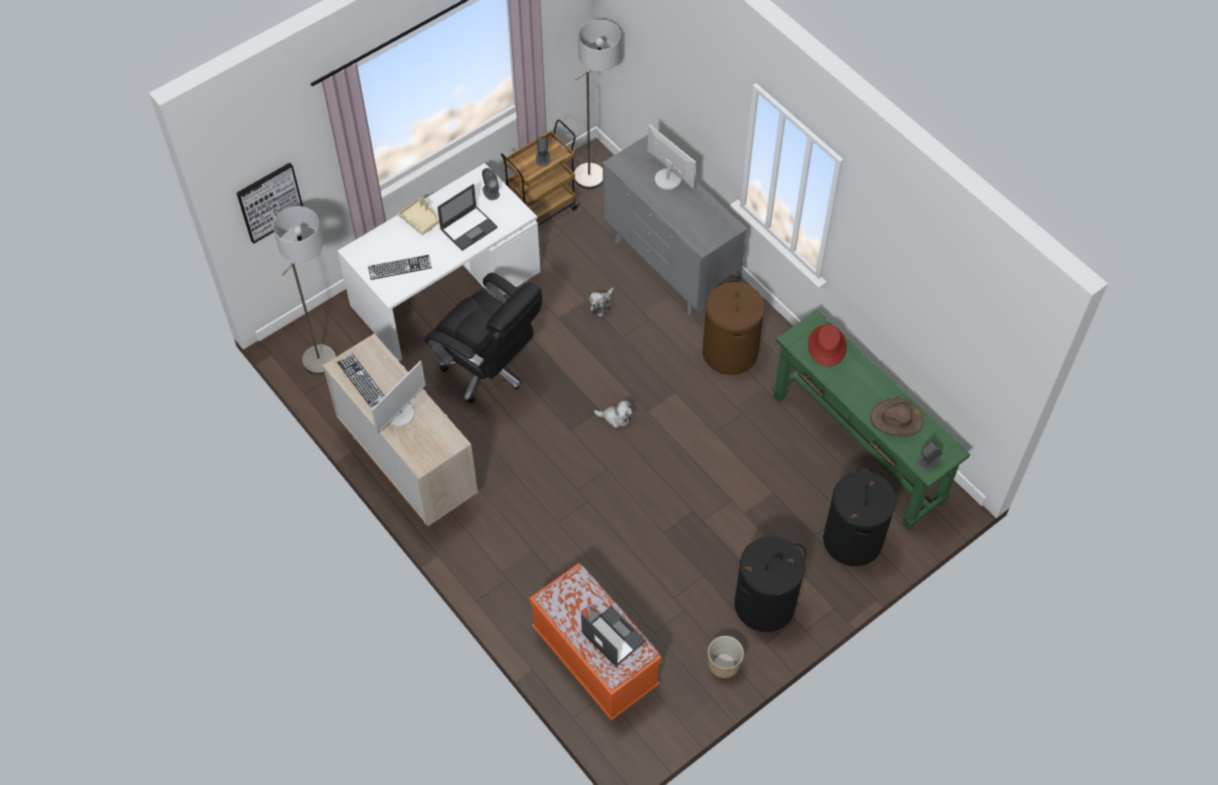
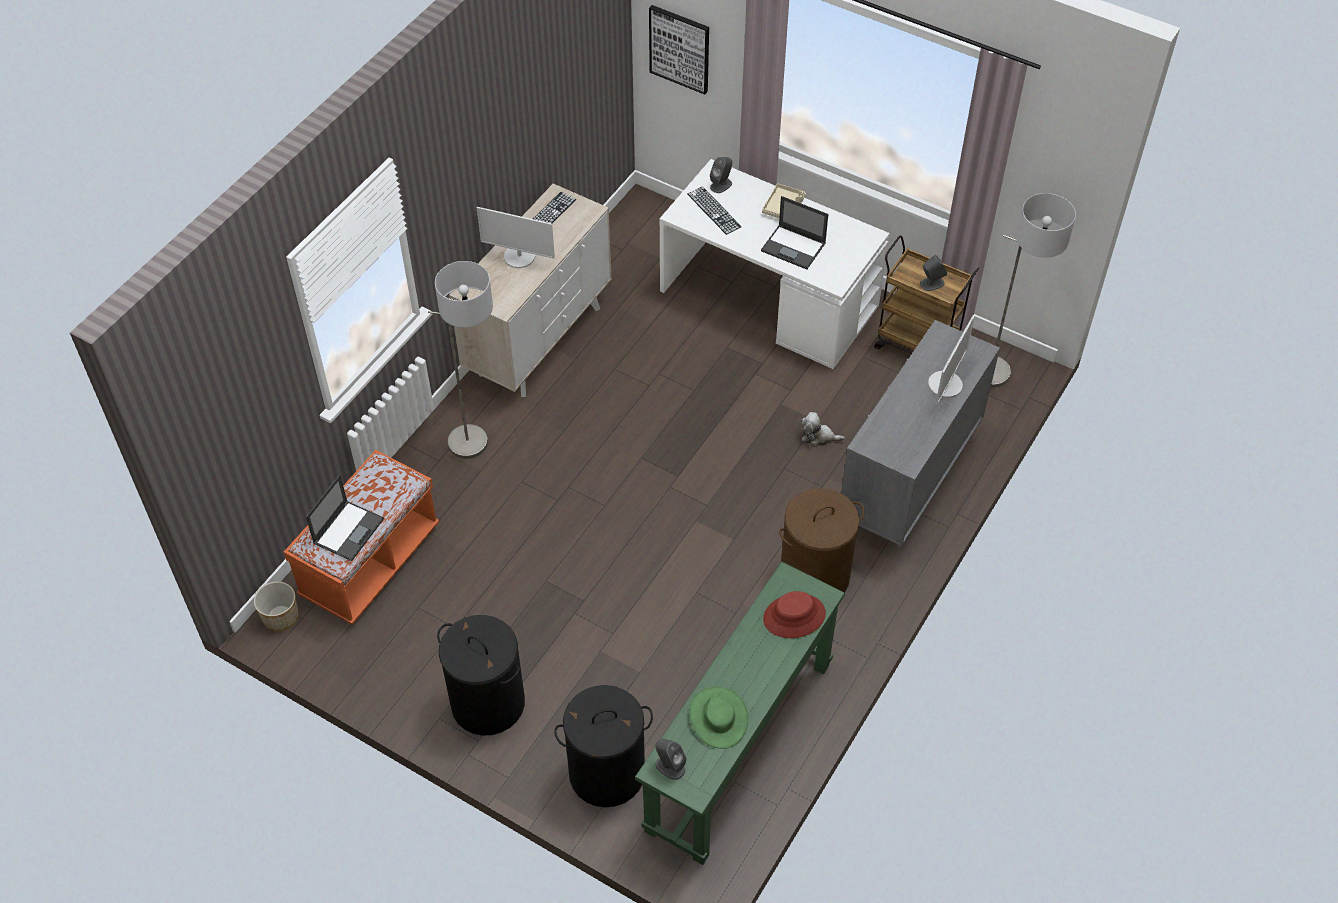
camera: 70 degrees right, 5 degrees down
(325, 353) = (643, 234): grey floor lamp -> grey floor lamp (479, 445)
(489, 371) = (683, 367): black office chair -> none
(490, 191) = (852, 249): grey speaker -> grey speaker (721, 185)
(615, 417) = (675, 493): plush toy -> none
(723, 664) = (399, 683): planter -> planter (280, 617)
(896, 419) = (718, 717): brown hat -> green hat

